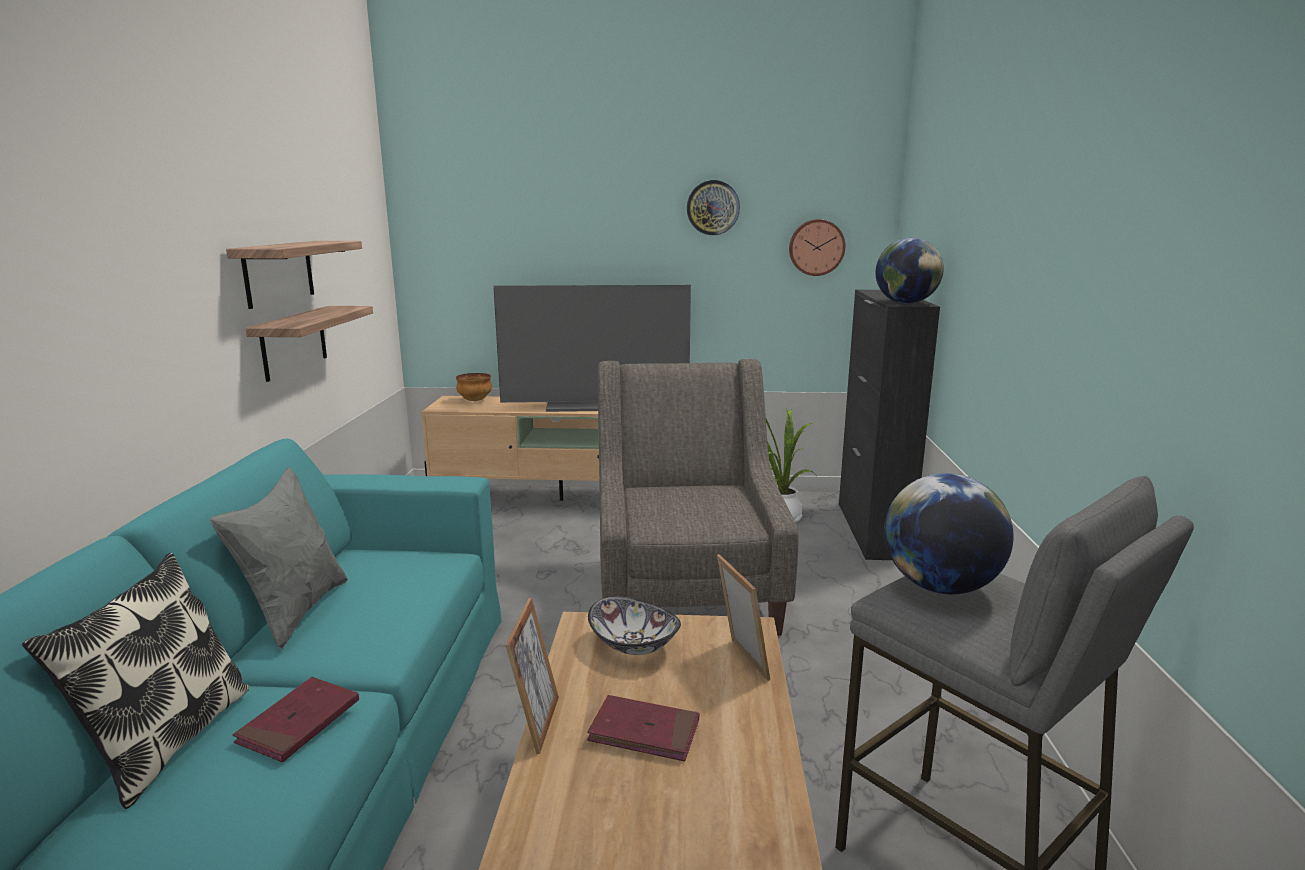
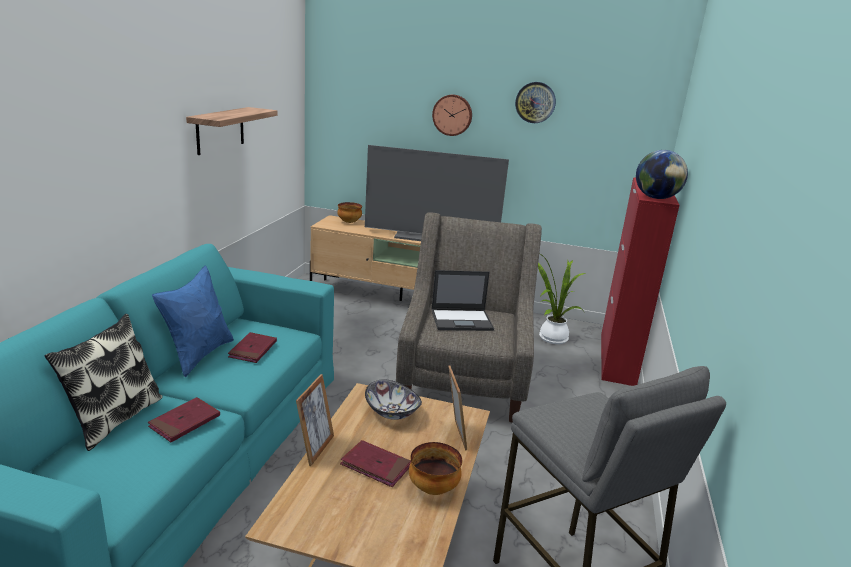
camera: 10 degrees right, 5 degrees up
(294, 342) = (226, 176): shelf -> none
(295, 611) = (198, 355): grey pillow -> blue pillow
(383, 590) = (253, 350): none -> red book
(680, 502) = (462, 320): none -> laptop
(749, 749) = (434, 488): none -> bowl
(816, 247) = (610, 140): wall clock -> wall clock (452, 115)
(872, 530) = (617, 359): black cabinet -> red cabinet
(940, 587) = (574, 412): globe -> none

